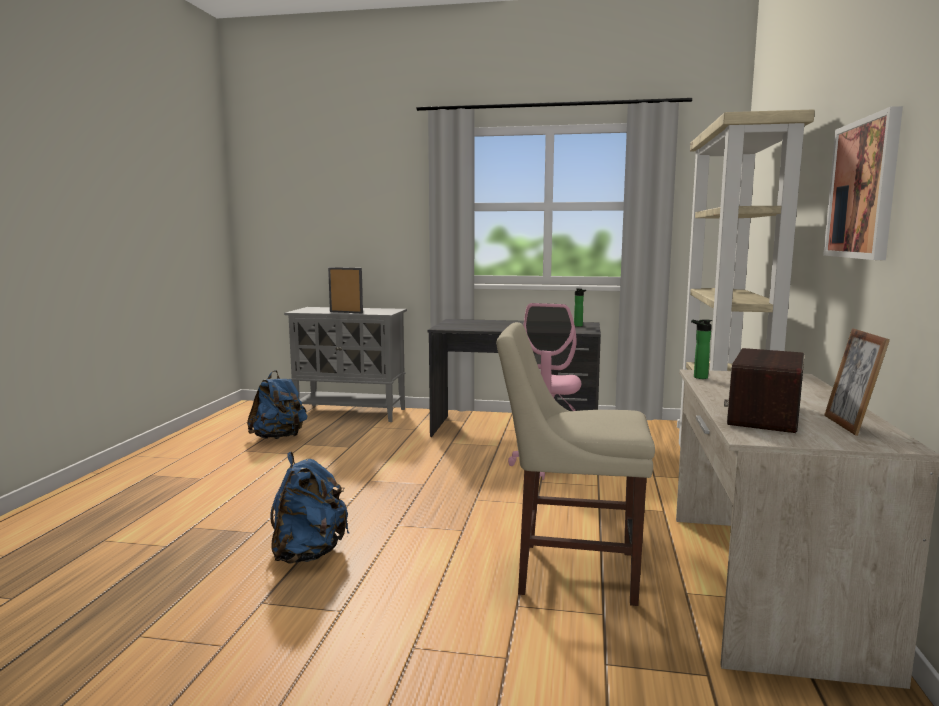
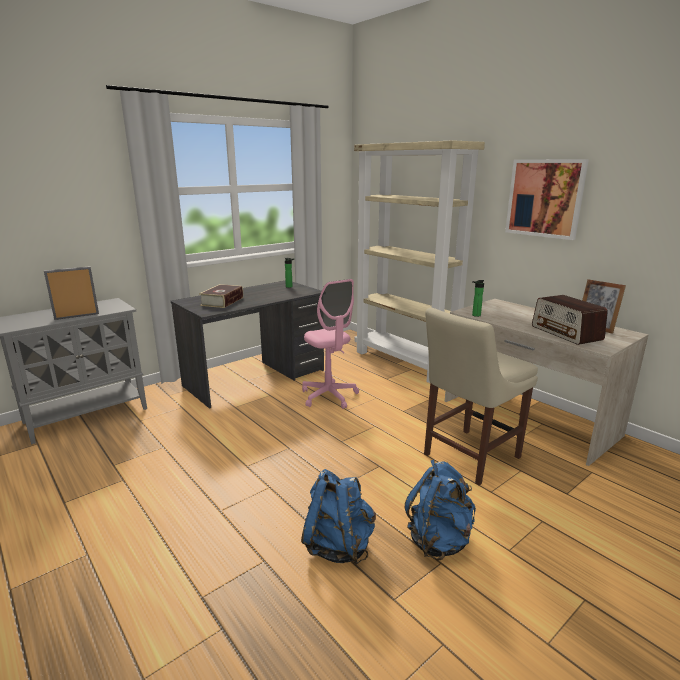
camera: 50 degrees left, 10 degrees up
(279, 437) = (70, 471): blue backpack -> blue backpack (439, 540)
(479, 325) = (222, 301): none -> book

